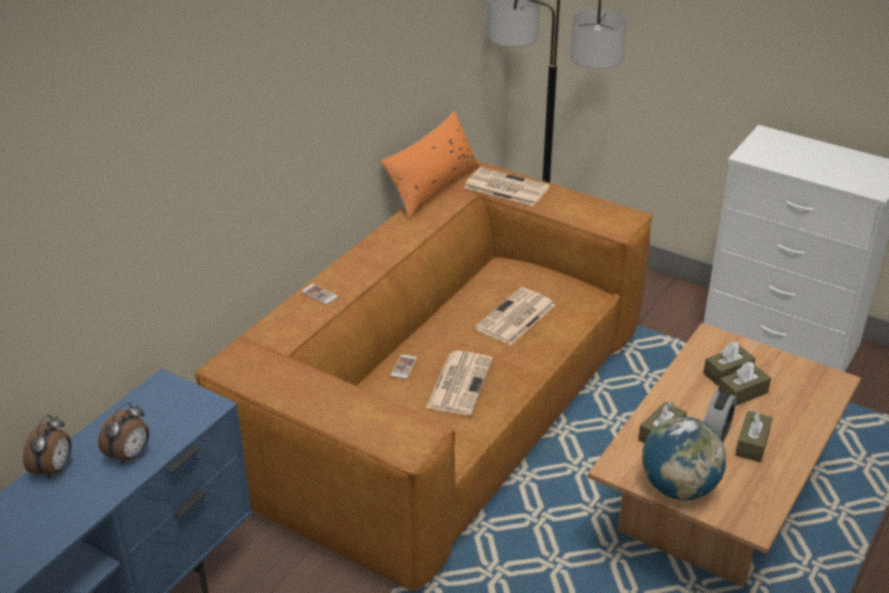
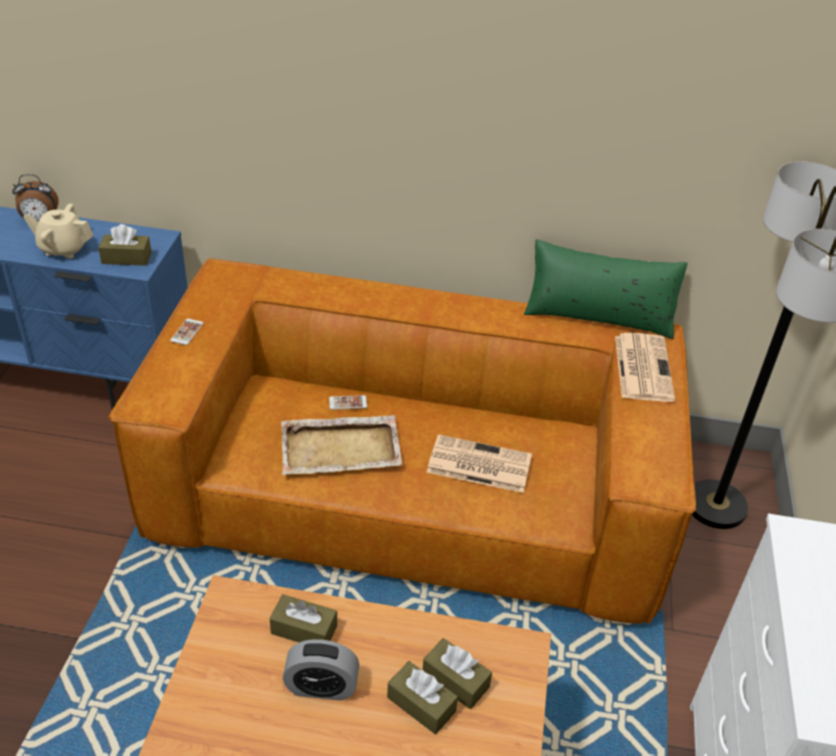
camera: 65 degrees right, 5 degrees up
(130, 455) = (63, 249): alarm clock -> beige teapot
(319, 294) = (354, 292): phone -> phone (187, 332)
(432, 188) = (598, 315): orange pillow -> green pillow
(459, 382) = (341, 448): newspaper -> beige tray
(679, 488) = (212, 665): globe -> none
(752, 444) = (321, 731): brown tissue box -> brown tissue box (126, 258)

